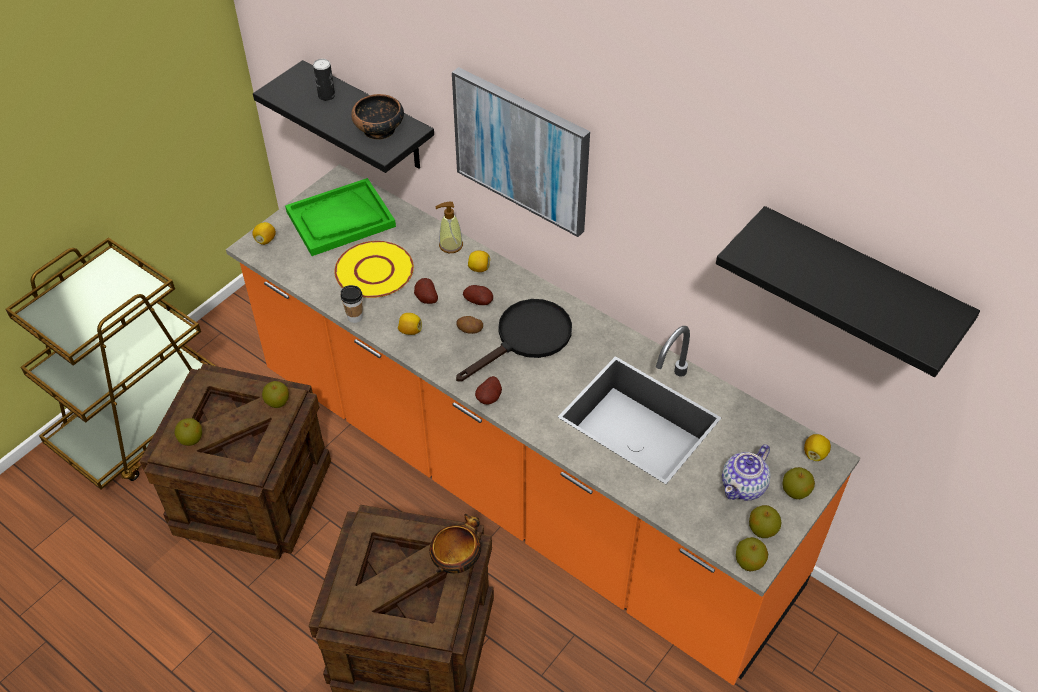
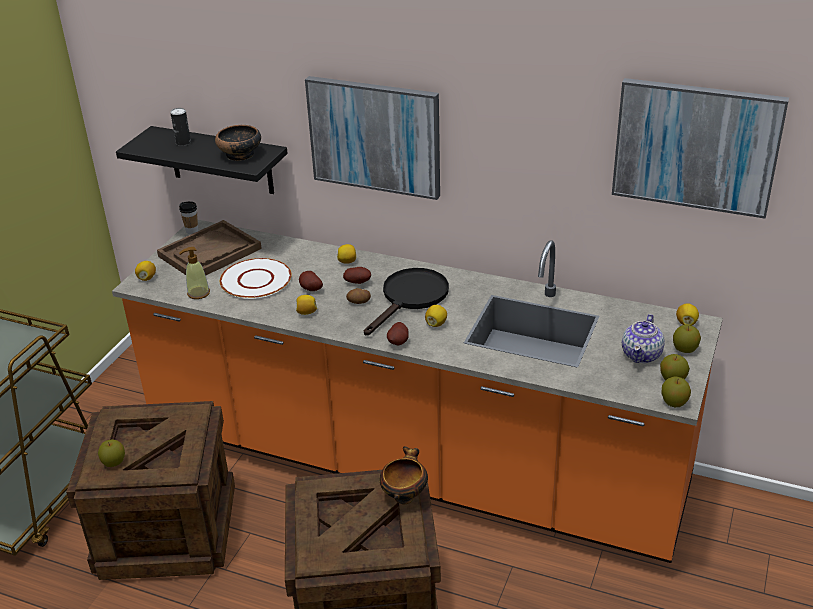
camera: 15 degrees left, 15 degrees down
(277, 402) = (187, 417): apple -> none
(340, 219) = (209, 253): green tray -> brown tray
(355, 317) = (252, 313): cup -> cup (192, 231)
(374, 271) = (256, 280): yellow plate -> white plate
(450, 245) = (315, 252): soap dispenser -> soap dispenser (198, 293)
(539, 382) = (436, 324): none -> lemon
(858, 284) = (696, 146): black shelf -> picture

